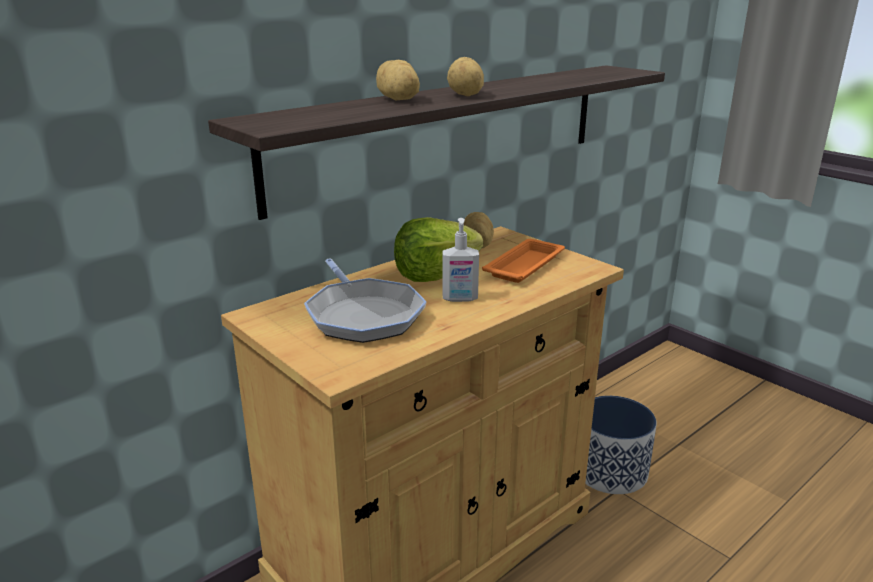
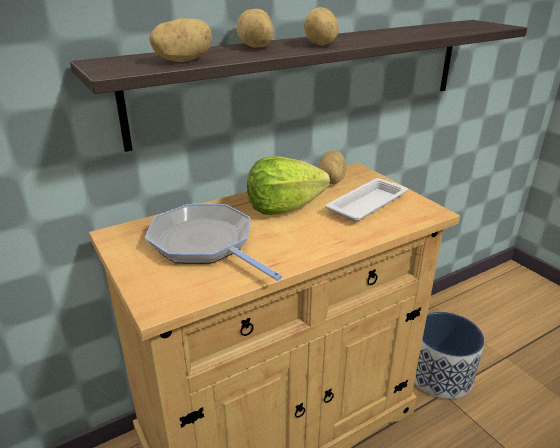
camera: 10 degrees right, 5 degrees up
(335, 115) = (183, 60): none -> potato
(363, 315) = (205, 244): frying pan -> frying pan turned 150 degrees clockwise
(460, 299) = (297, 234): soap dispenser -> none
(525, 265) = (368, 204): orange tray -> white tray

